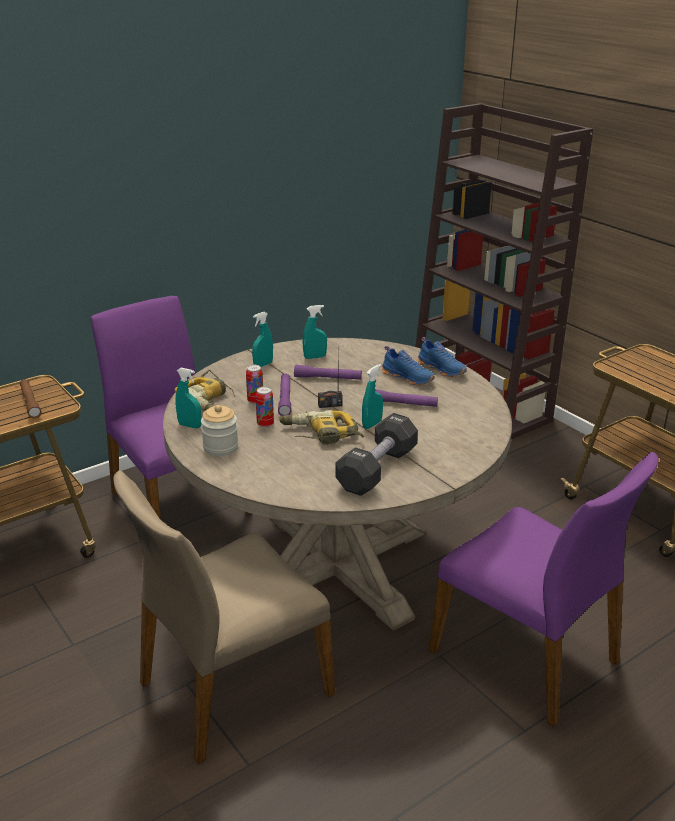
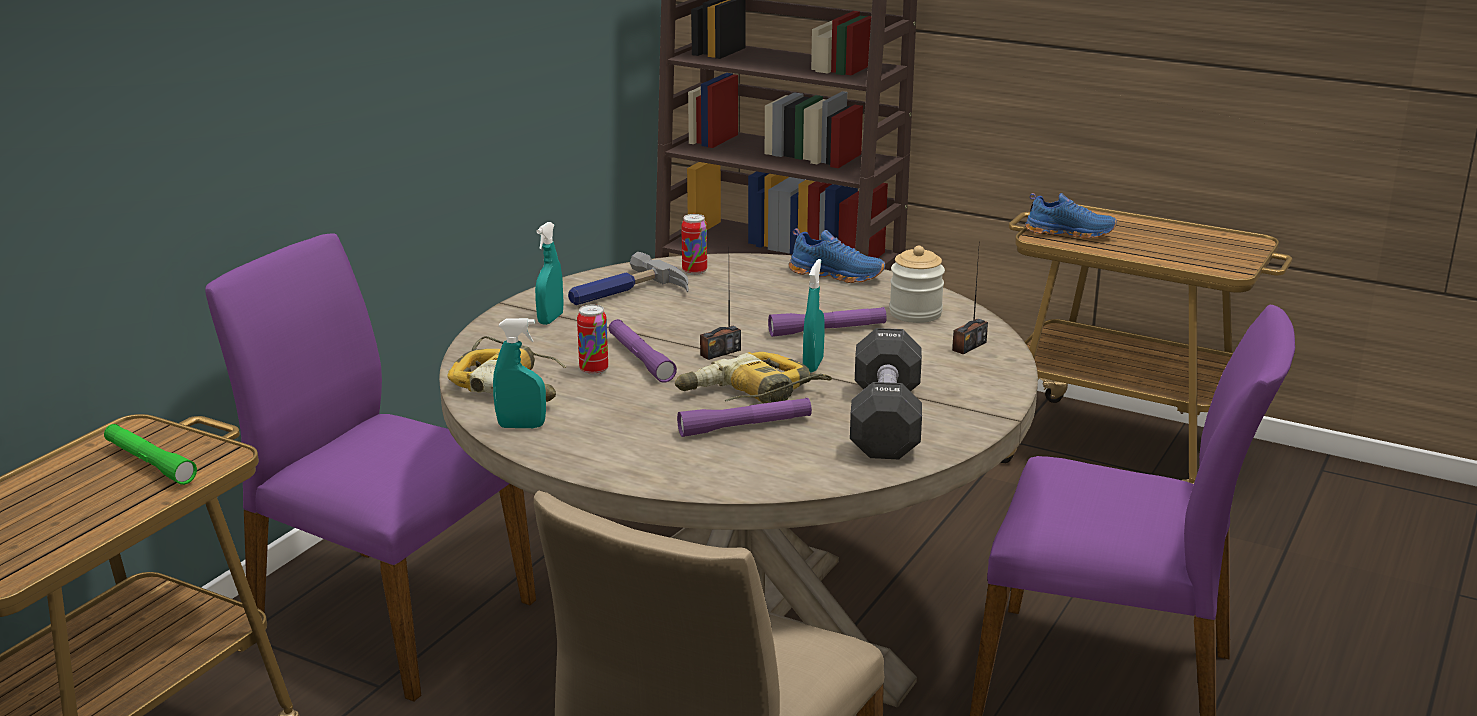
camera: 25 degrees left, 5 degrees down
(30, 403) = (150, 463): brown flashlight -> green flashlight
(220, 447) = (608, 444): jar -> jar (915, 313)
(265, 424) = (646, 398): can -> can (694, 271)
(315, 357) = (624, 294): turquoise spray bottle -> hammer
(327, 378) = (677, 318): purple flashlight -> purple flashlight (745, 426)
(408, 377) = (799, 294): blue shoe -> blue shoe (1069, 232)
(473, 432) = (969, 346): none -> radio

